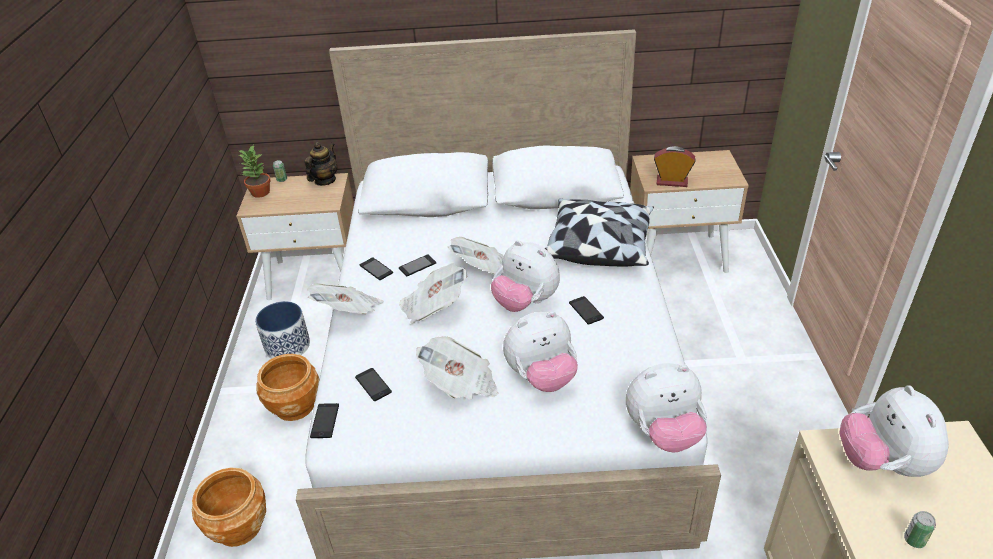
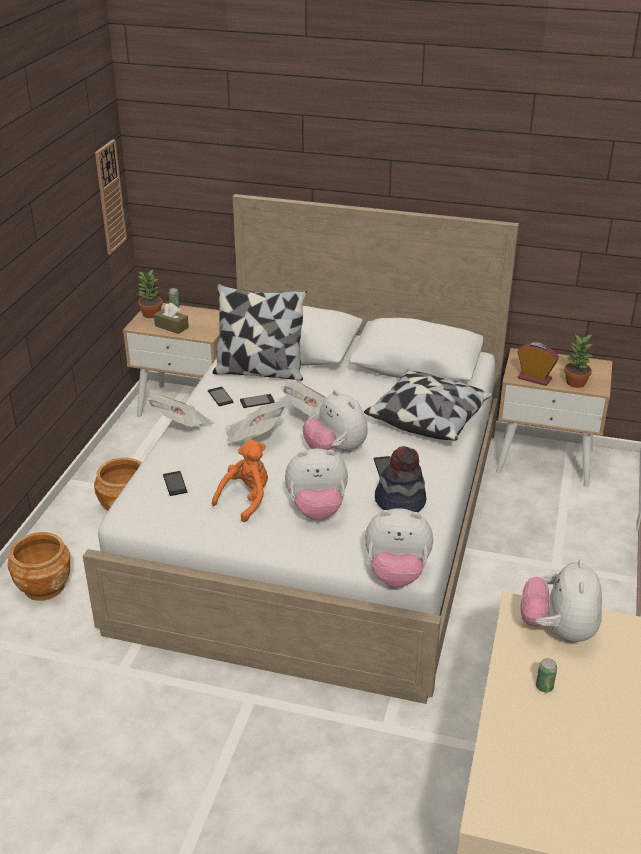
camera: 15 degrees right, 5 degrees down
(191, 74) = (110, 197): none -> wall clock
(288, 202) = (171, 327): none -> brown tissue box
(288, 346) = (139, 458): planter -> none
(325, 181) = (211, 315): teapot -> none
(325, 421) = (124, 500): phone -> none
(404, 231) = (259, 371): none -> pillow
(460, 384) = (246, 499): newspaper -> orange plush toy
(621, 345) = (400, 502): none -> hat
(711, 178) = (576, 383): none -> potted plant

